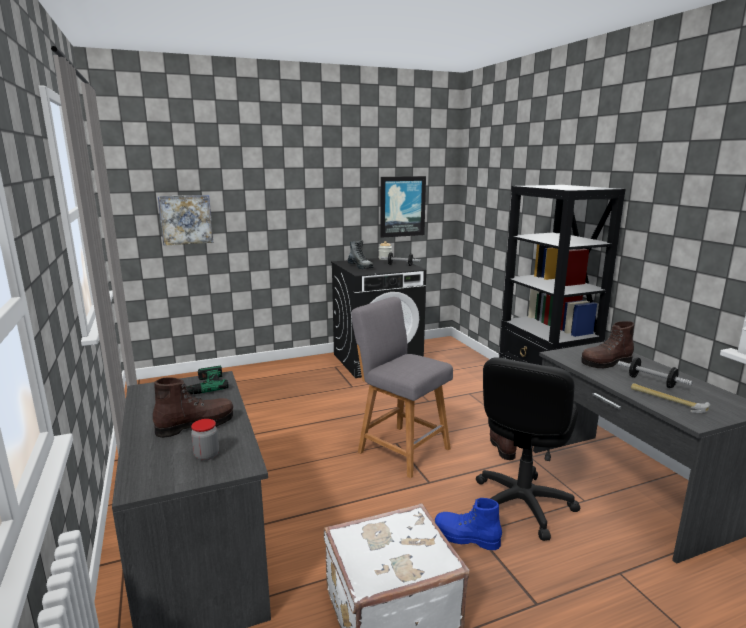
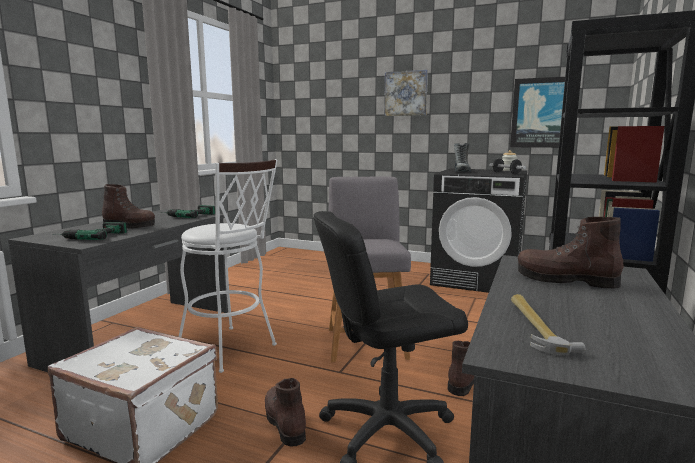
camera: 45 degrees right, 5 degrees down
(186, 219) = (328, 121): picture -> picture (406, 93)
(206, 455) = (90, 236): jar -> power drill
(320, 512) = (232, 350): none -> white stool
(466, 537) = (284, 422): blue boot -> brown boot
(651, 382) = (576, 309): dumbbell -> none

